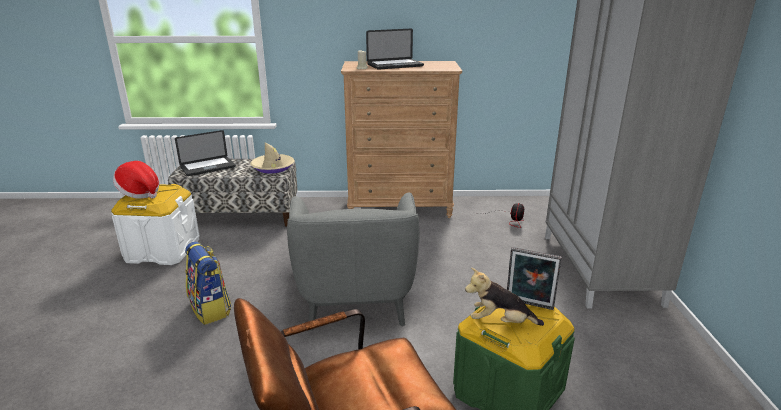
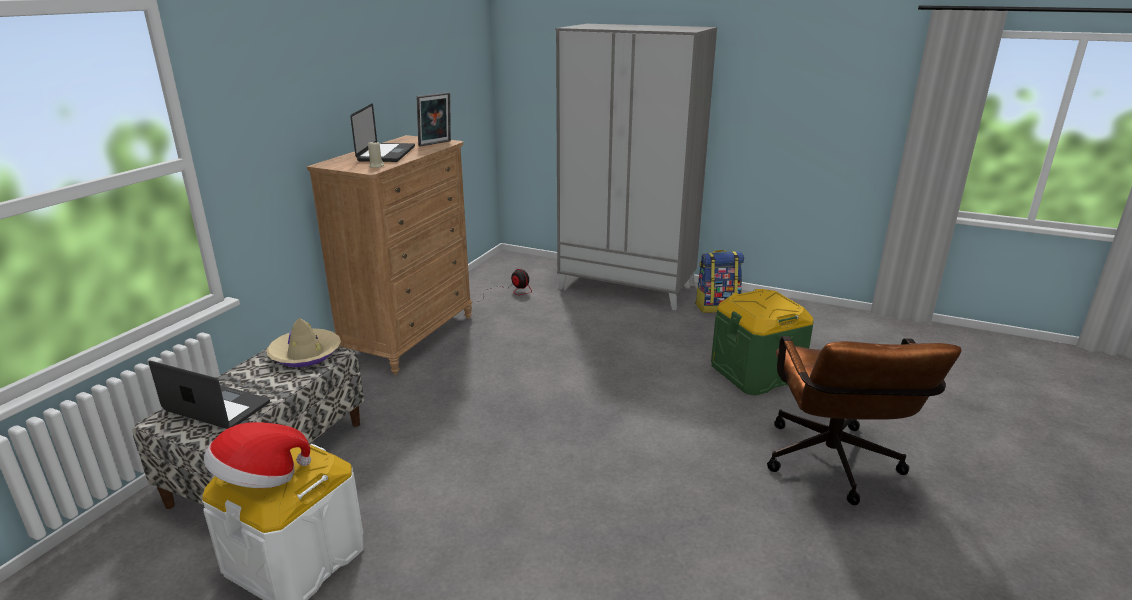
camera: 65 degrees left, 0 degrees up
(208, 167) = (217, 407): laptop -> laptop turned 60 degrees counterclockwise
(211, 309) = (522, 520): backpack -> backpack (717, 306)
(355, 298) = (579, 410): grey armchair -> none
(500, 322) = (769, 311): plush toy -> none
(529, 305) = (754, 295): picture frame -> picture frame (436, 144)

